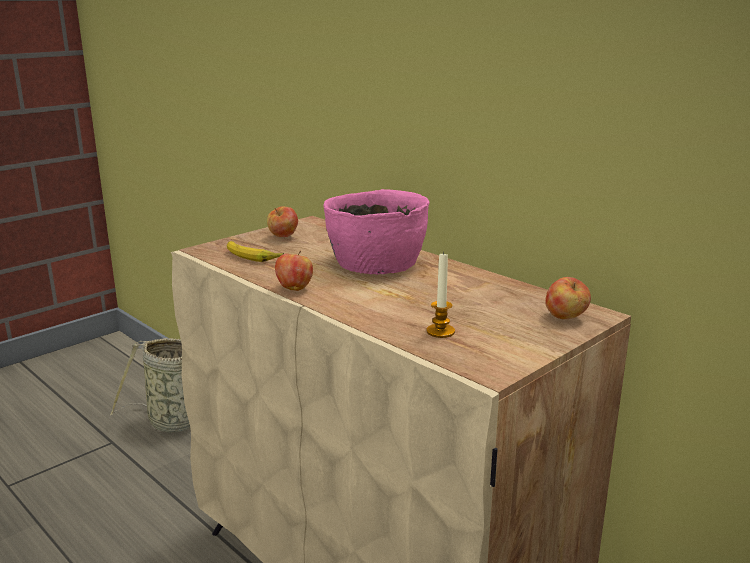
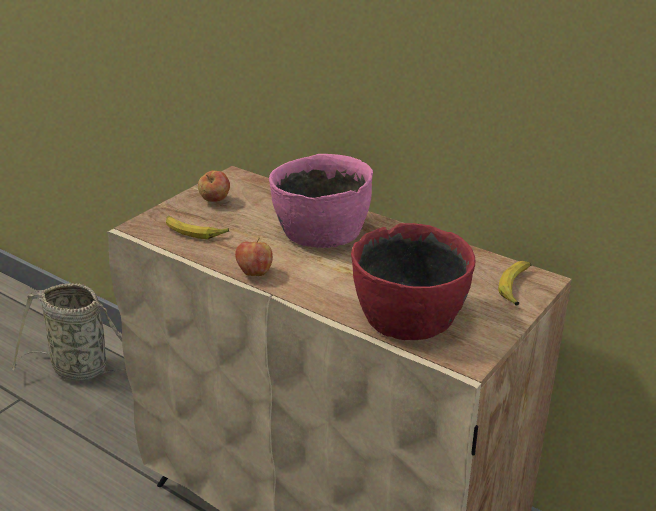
camera: 10 degrees left, 10 degrees up
(440, 331) = (410, 316): candle -> red bowl
(566, 317) = (516, 287): apple -> banana

